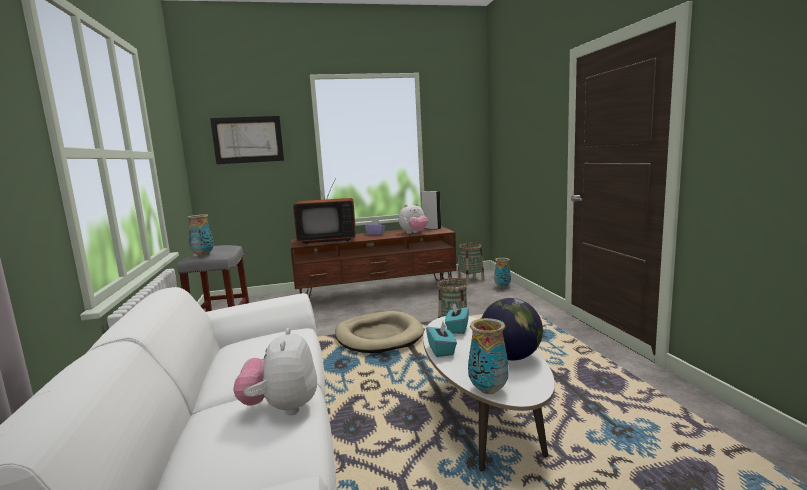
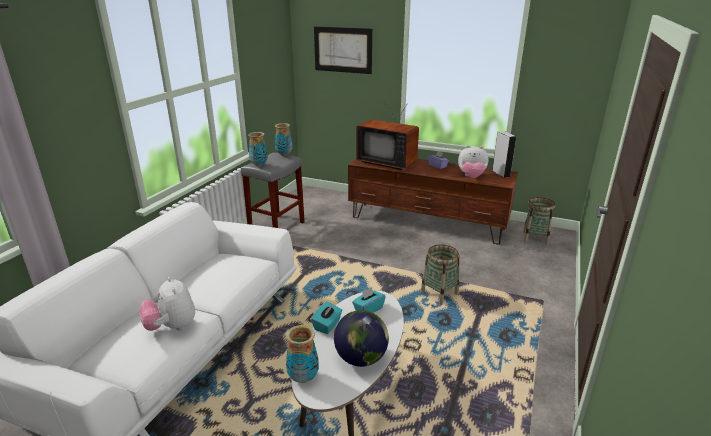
camera: 35 degrees right, 15 degrees up
(282, 408) = (172, 327): plush toy -> plush toy turned 60 degrees counterclockwise
(379, 336) = (374, 273): beige dog bed -> none
(502, 287) = (554, 261): vase -> vase (284, 154)

